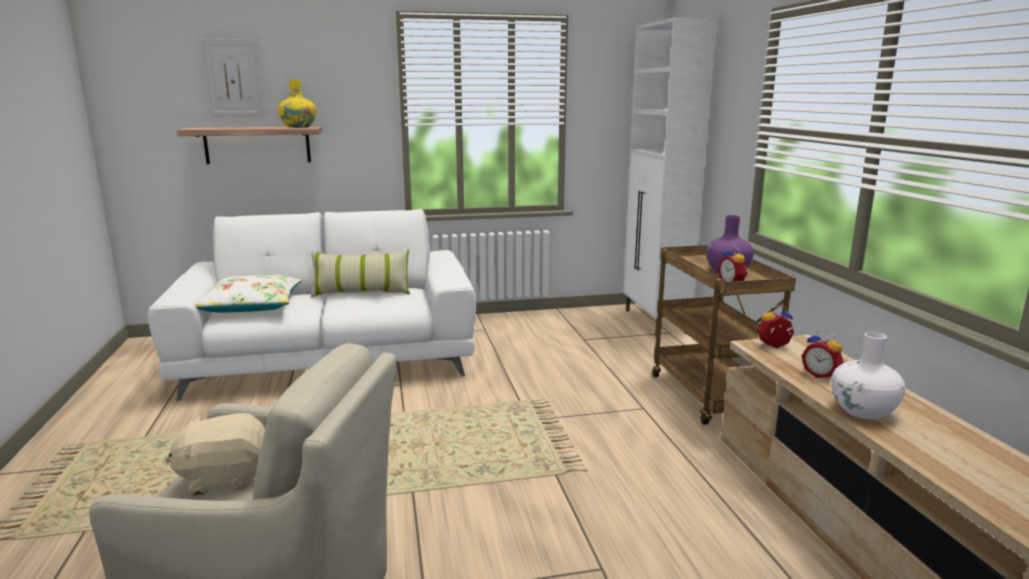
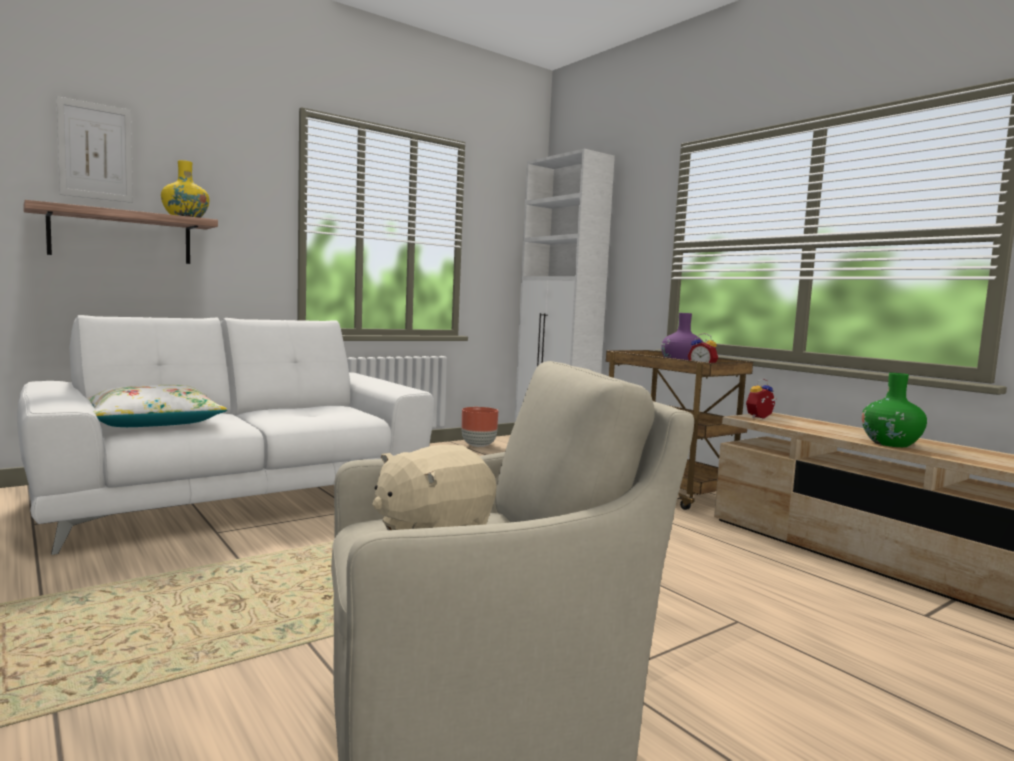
camera: 25 degrees left, 10 degrees down
(361, 293) = (284, 409): pillow -> none
(579, 317) = (479, 445): none -> brown planter
(821, 375) = (824, 429): alarm clock -> none
(863, 411) = (890, 444): white vase -> green vase

